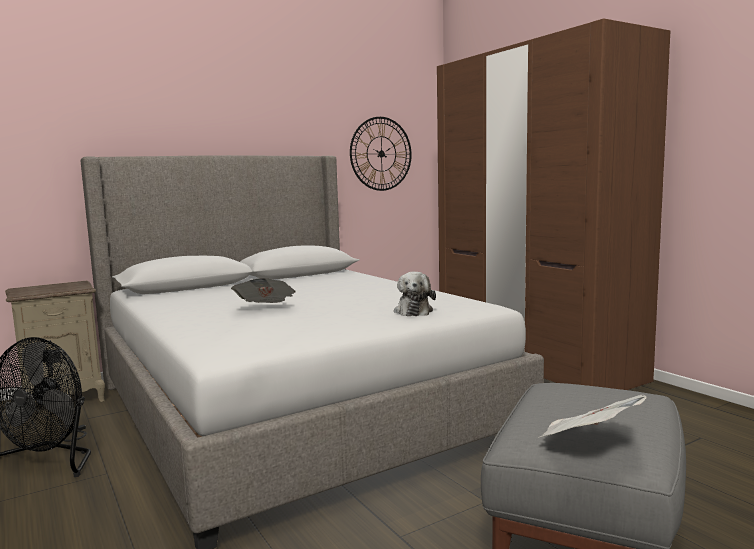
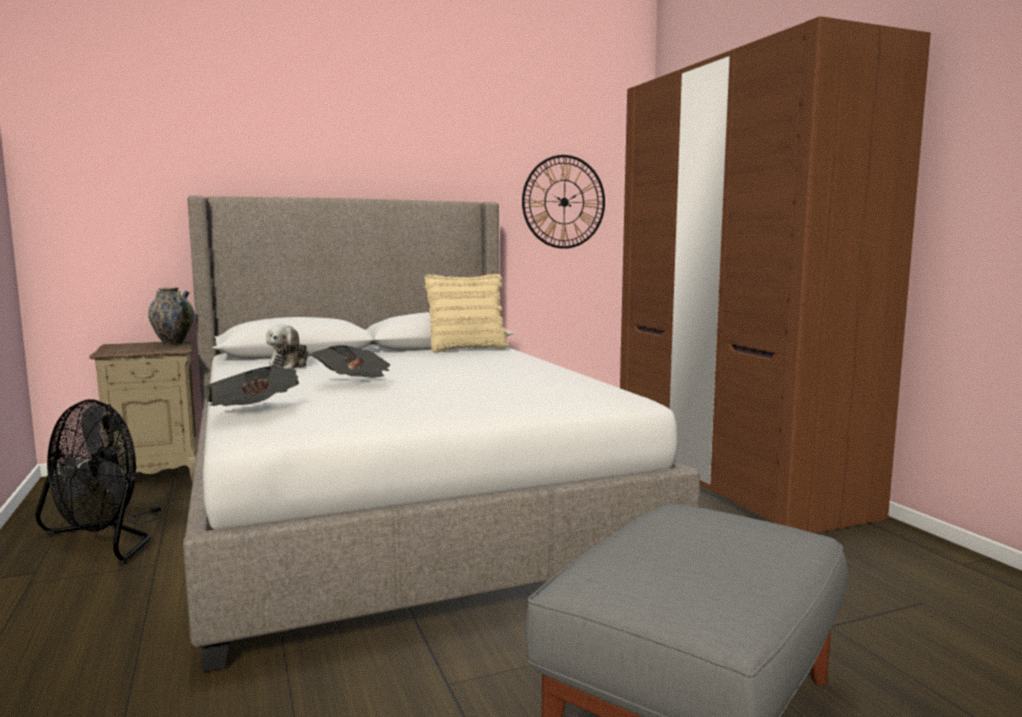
camera: 10 degrees right, 0 degrees up
(76, 285) = (173, 345): none -> vase
(325, 275) = (467, 349): none -> beige pillow
(413, 311) = (529, 398): plush toy -> plush toy (290, 365)
(588, 442) = (667, 588): newspaper -> newspaper (253, 413)

